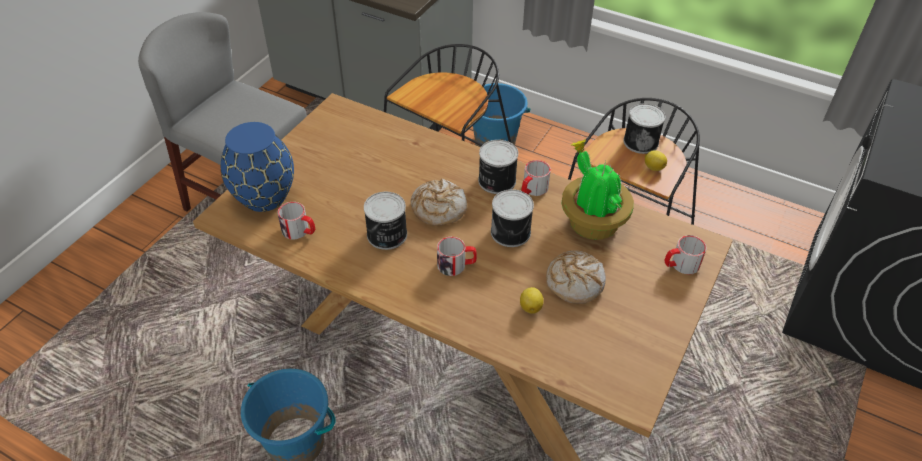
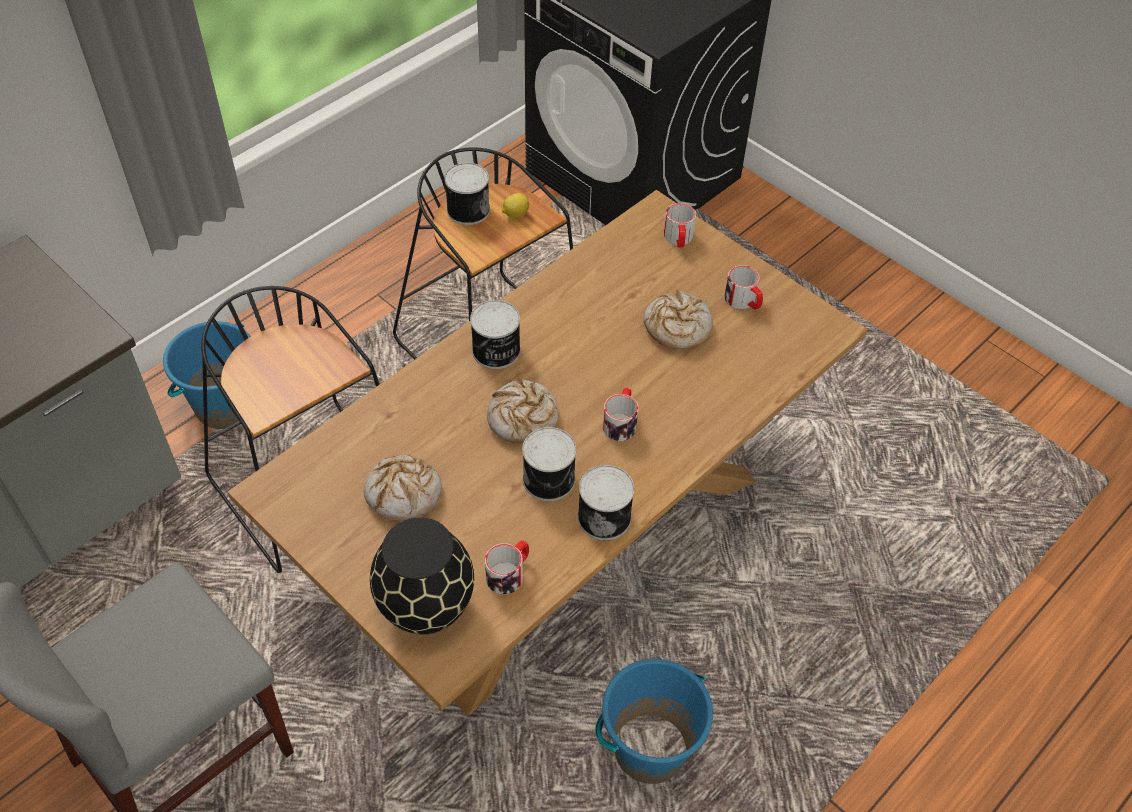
camera: 75 degrees left, 5 degrees up
(265, 197) = (427, 605): blue vase -> black vase
(352, 165) = (404, 493): none -> bread
(511, 232) = (586, 359): can -> can (605, 516)
(531, 307) = (700, 373): lemon -> none
(532, 189) = (524, 322): mug -> mug (743, 301)
(591, 222) = (594, 287): potted plant -> none

